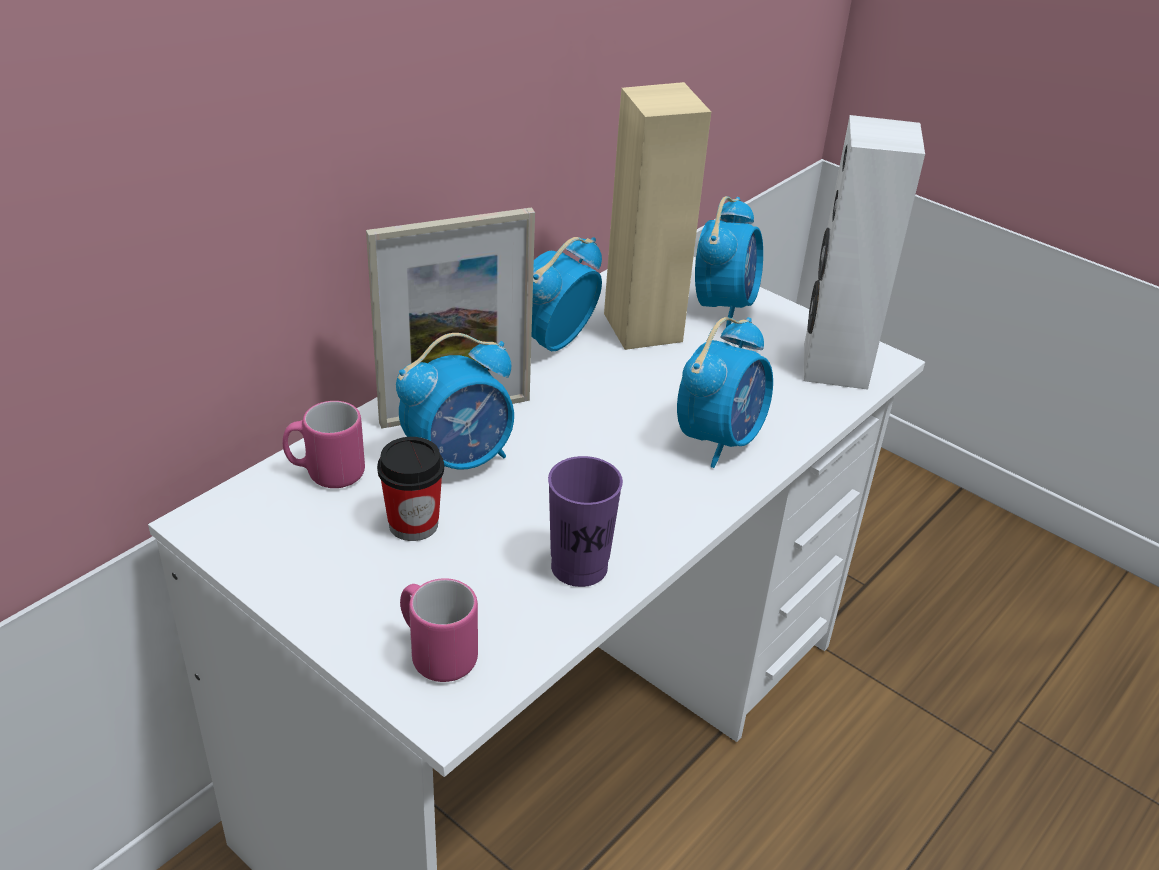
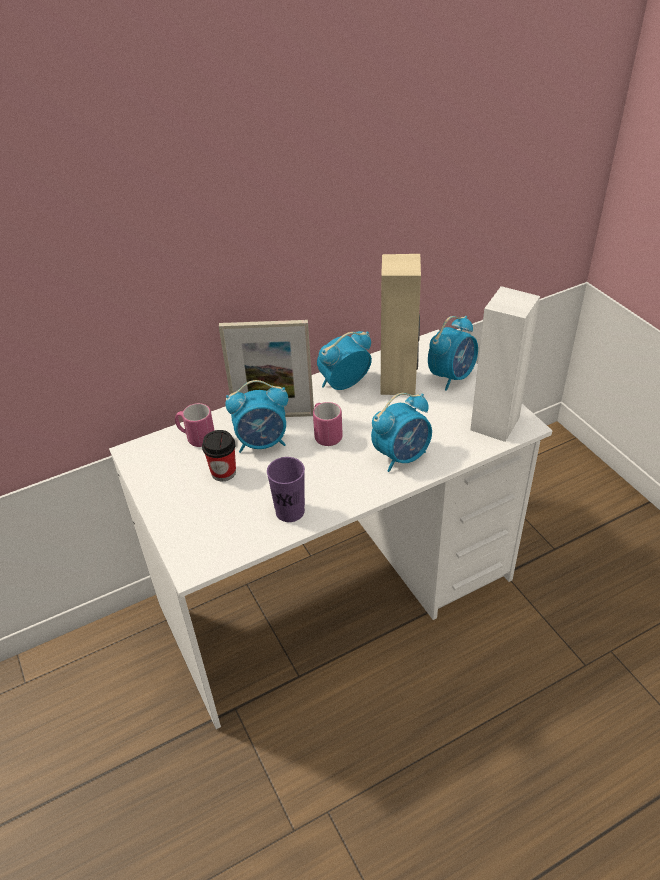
camera: 25 degrees right, 5 degrees up
(436, 653) = (201, 539): pink mug -> pink mug (326, 434)

